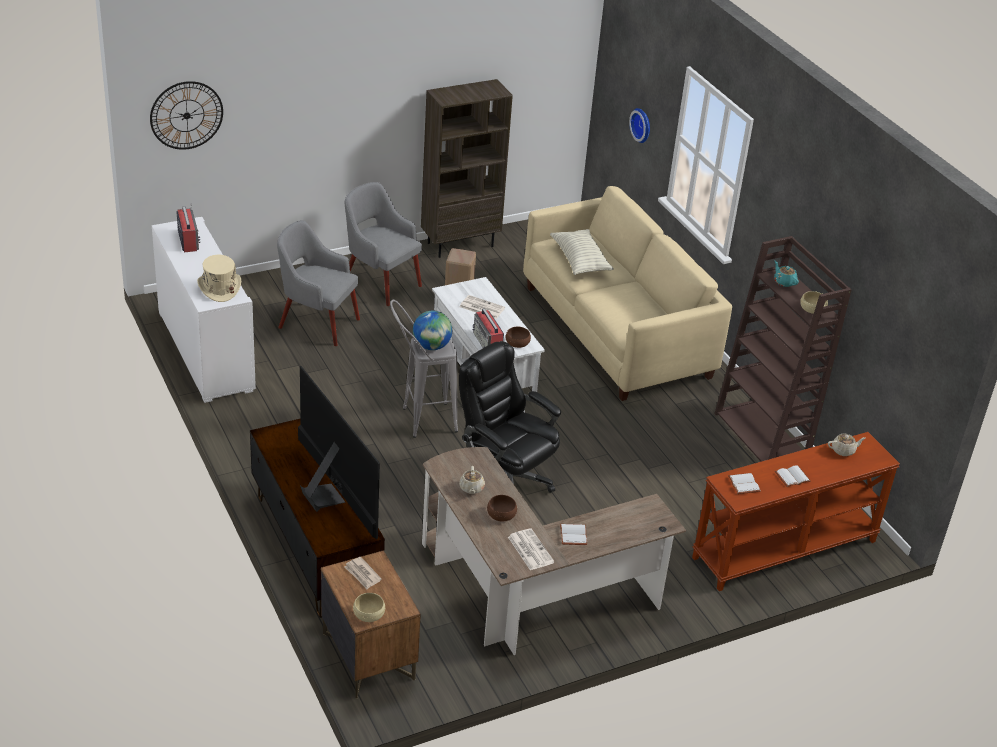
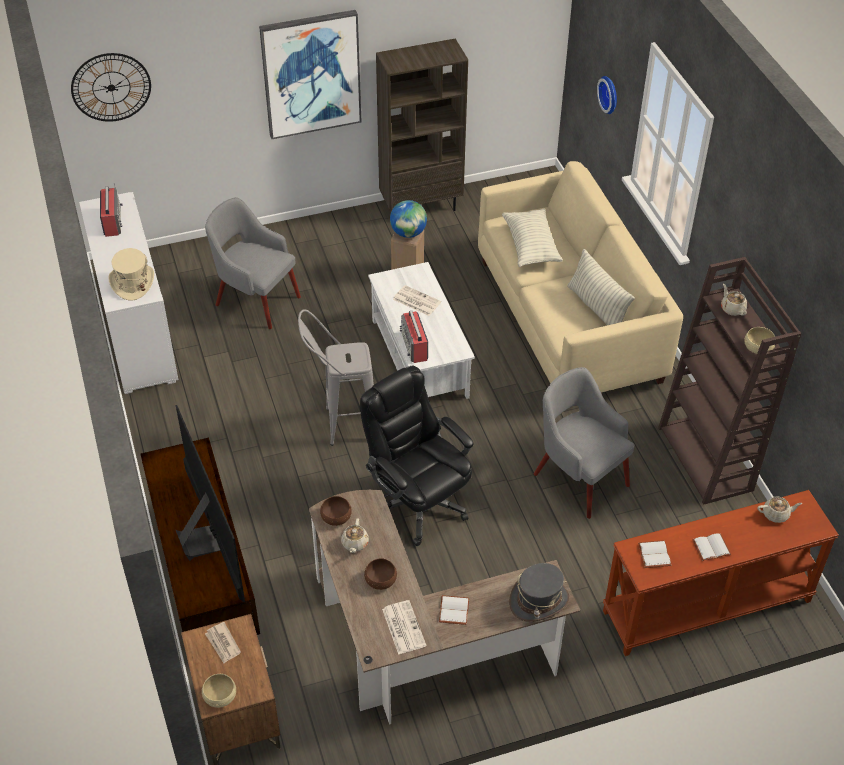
camera: 10 degrees right, 10 degrees up
(367, 109) = (311, 74): none -> picture
(380, 282) = (329, 252): grey armchair -> grey armchair (578, 477)
(431, 346) = (346, 358): globe -> globe (408, 233)
(517, 343) = (446, 347): brown bowl -> brown bowl (336, 516)
(648, 524) = (539, 601): none -> grey hat
(650, 308) = (597, 308): none -> pillow
(784, 282) = (732, 308): turquoise teapot -> beige teapot

